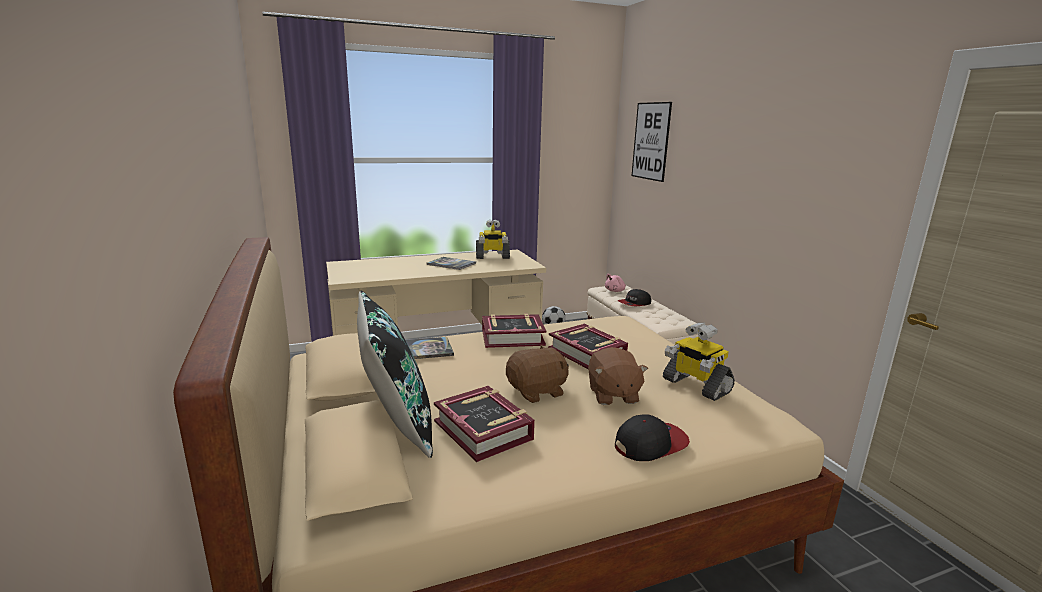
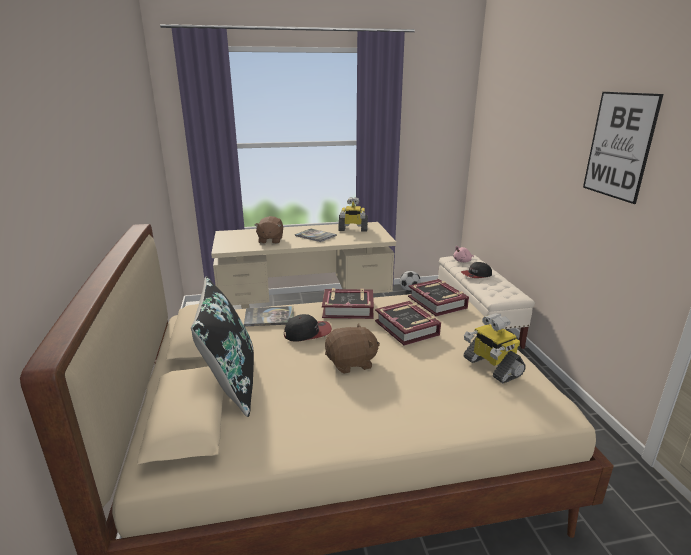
camera: 10 degrees right, 5 degrees up
(483, 430) = (296, 395): book -> book (437, 302)
(612, 395) = (414, 371): brown plush toy -> brown plush toy (270, 240)
(650, 444) = (431, 420): cap -> cap (308, 333)
(651, 141) = (501, 126): picture -> picture (619, 146)

